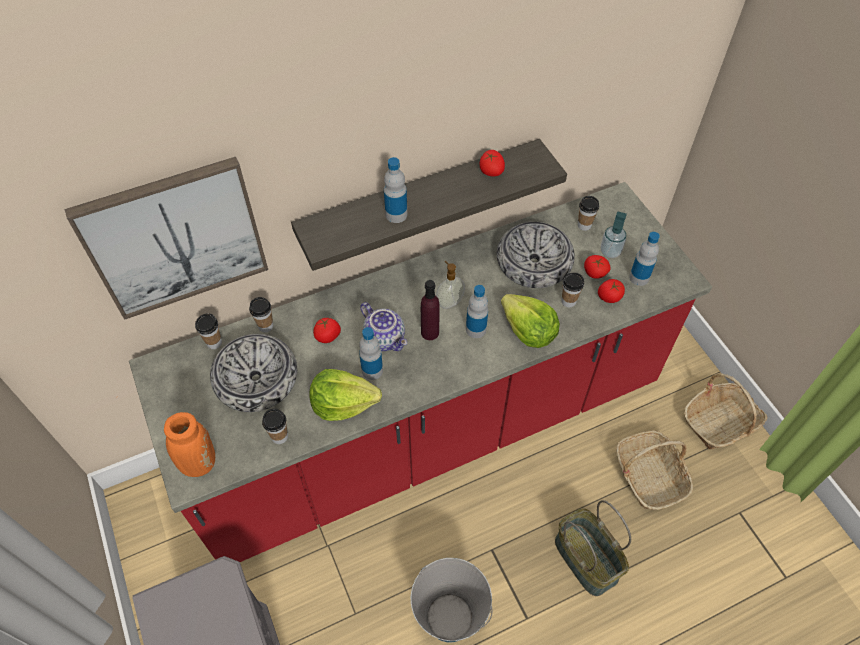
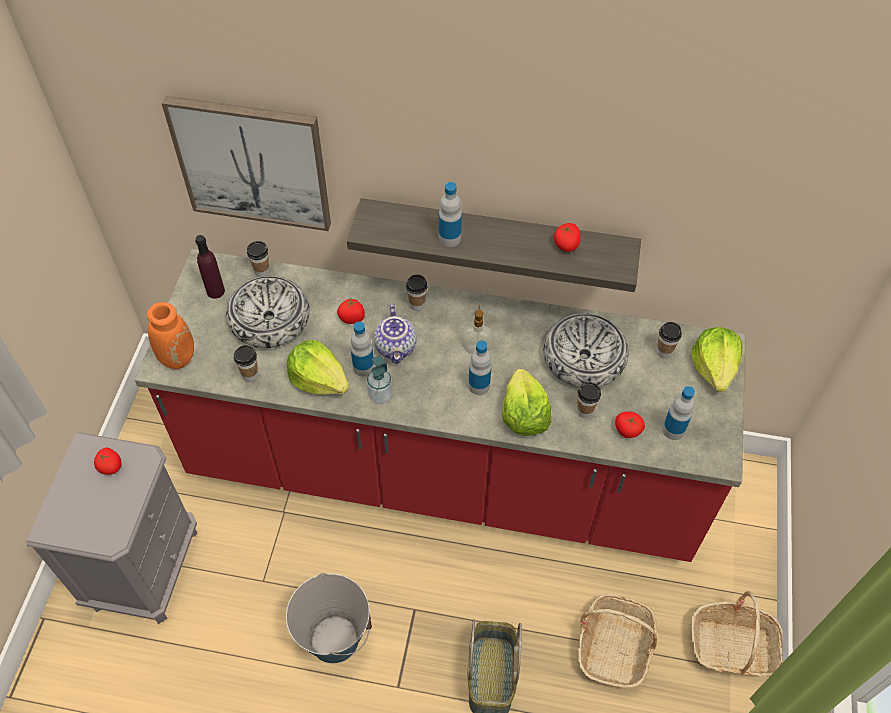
camera: 35 degrees right, 0 degrees up
(265, 326) = (311, 281): cup -> cup (417, 305)
(430, 332) = (437, 365): purple bottle -> purple bottle (215, 291)
(594, 273) = (633, 401): tomato -> tomato (110, 466)
(610, 251) = (667, 390): soap dispenser -> soap dispenser (380, 395)
(626, 217) = (714, 368): none -> lettuce

